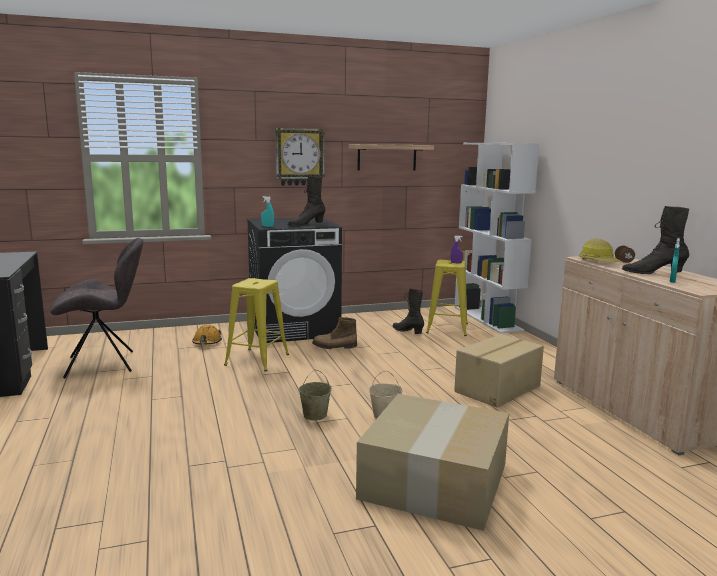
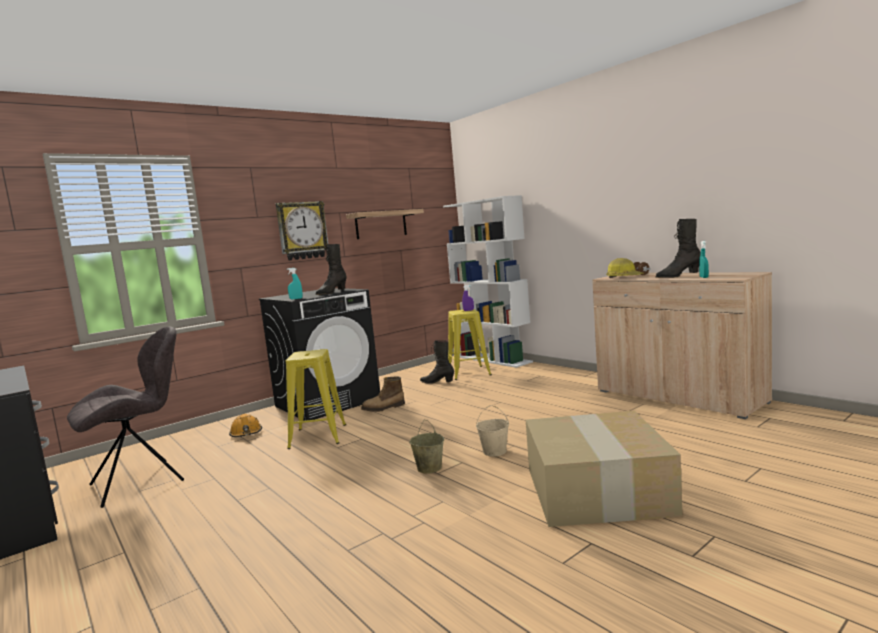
camera: 20 degrees left, 5 degrees down
(499, 389) = (563, 407): cardboard box -> none

